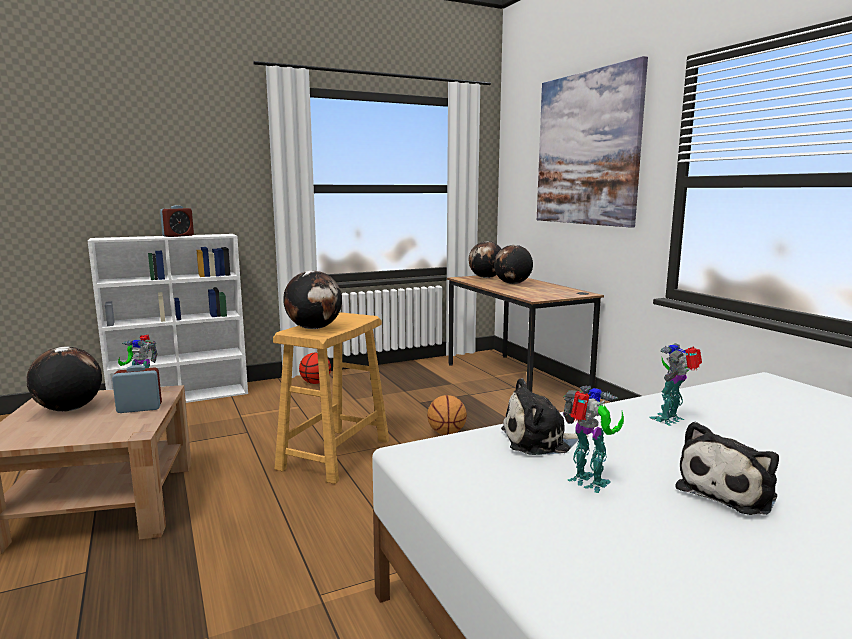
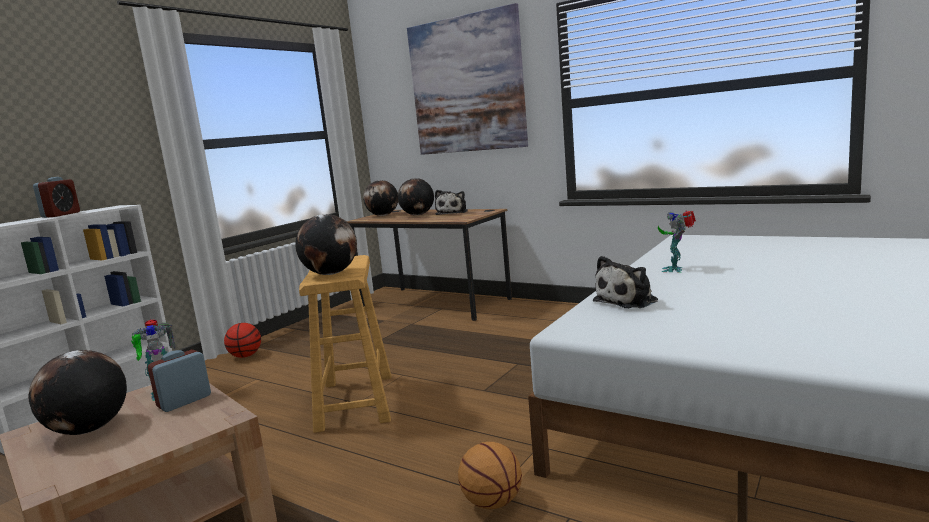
camera: 30 degrees left, 0 degrees up
(446, 433) = (433, 355): basketball -> basketball (491, 503)
(589, 484) = (702, 310): toy robot -> none
(729, 491) = (772, 291): plush toy -> plush toy (453, 213)

